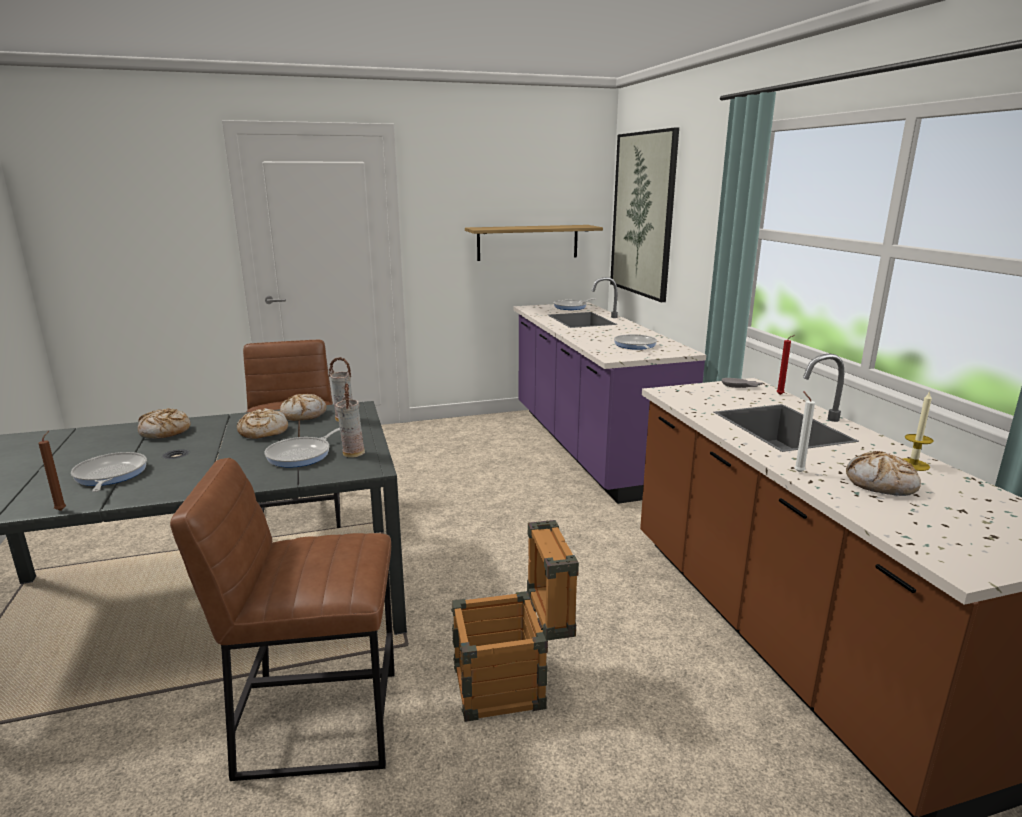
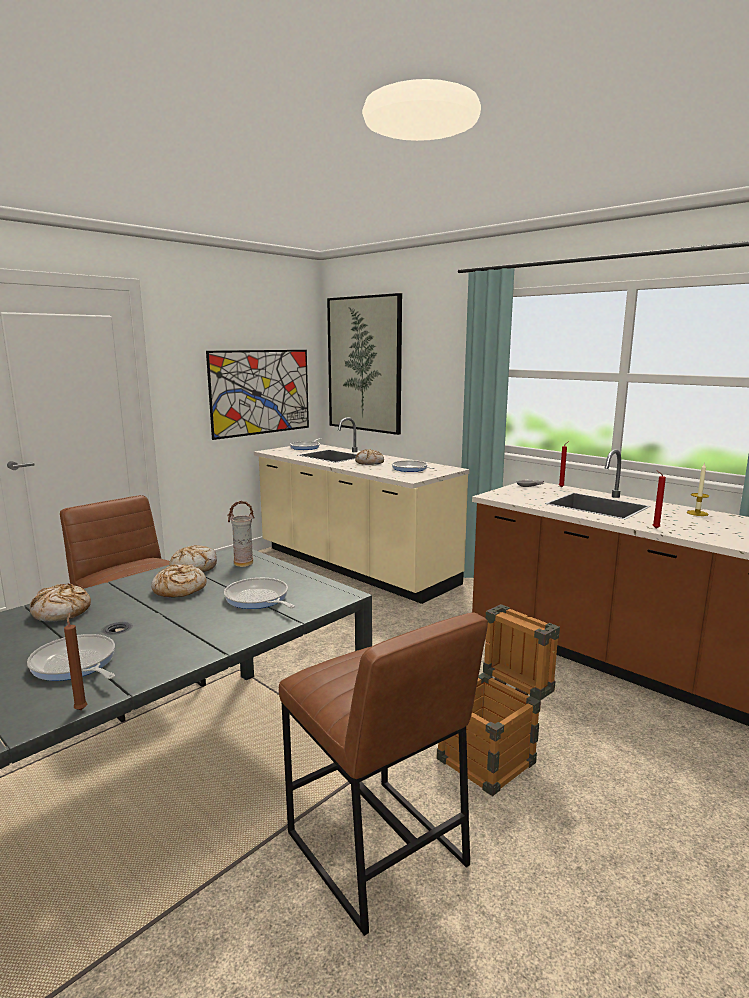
camera: 30 degrees left, 5 degrees down
(302, 455) = (258, 599): frying pan -> frying pan turned 135 degrees clockwise
(316, 722) = (377, 850): brown chair -> brown chair turned 90 degrees counterclockwise
(352, 453) = (304, 588): vase -> none
(528, 242) = (261, 392): shelf -> picture
(589, 447) = (354, 566): purple counter -> beige counter
(797, 471) = (654, 528): white candle -> red candle
(881, 484) = (703, 526): bread -> bread (369, 463)

